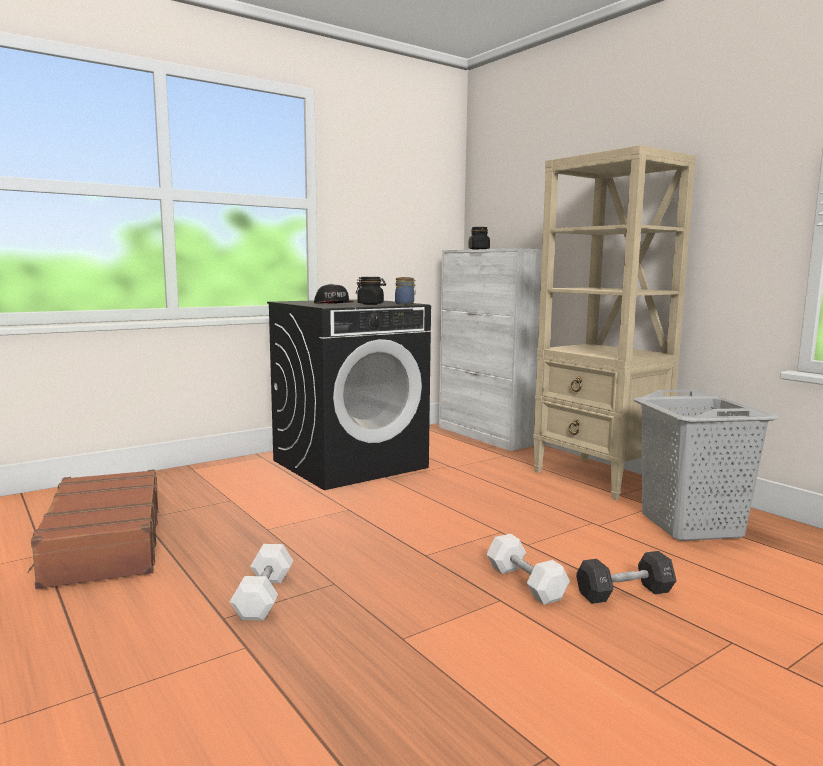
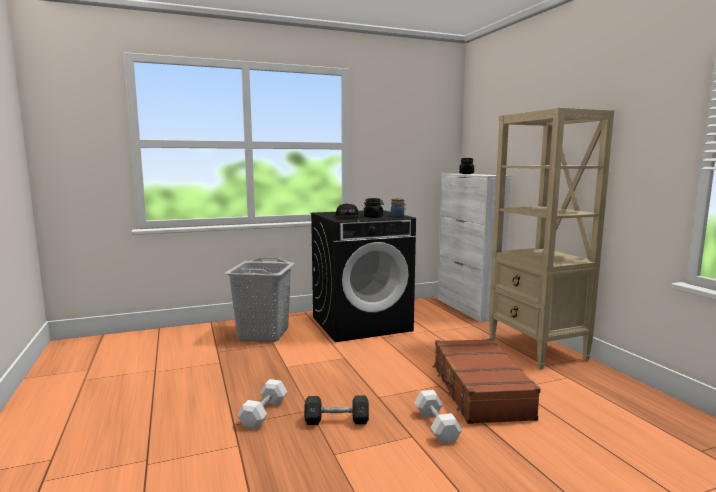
camera: 15 degrees right, 0 degrees up
(103, 544) = (189, 366): brown suitcase -> brown suitcase (479, 391)
(624, 593) = (505, 443): black dumbbell -> black dumbbell (336, 421)
(691, 525) = (590, 396): grey laundry basket -> grey laundry basket (264, 334)

